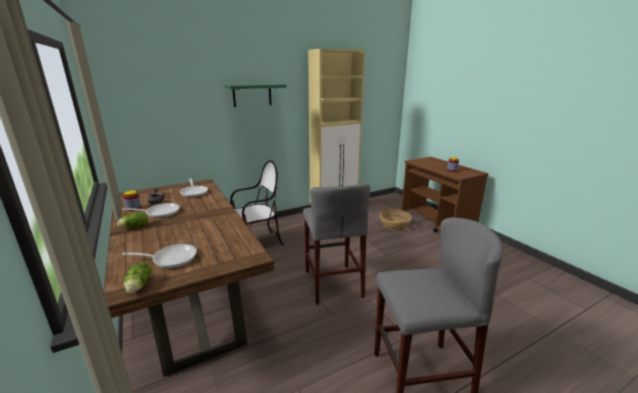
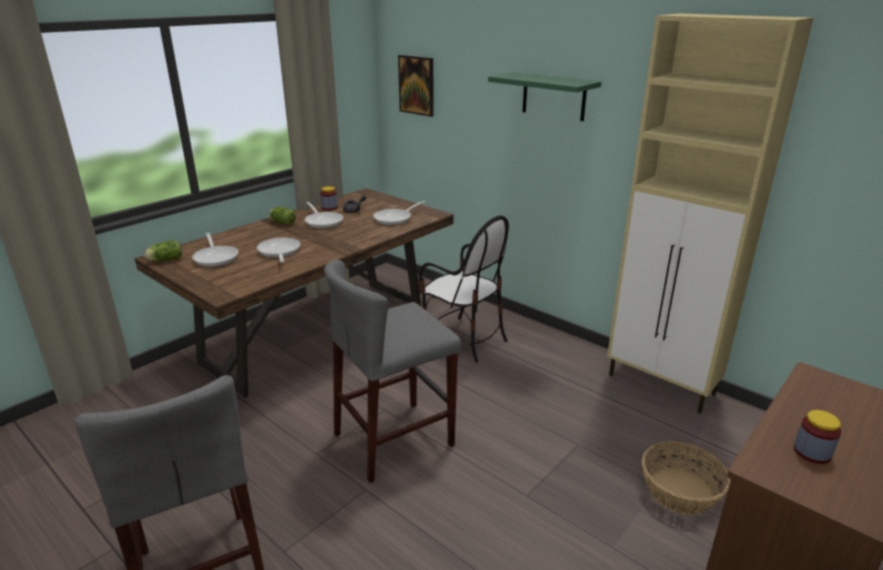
camera: 70 degrees right, 5 degrees up
(138, 104) = (417, 85): none -> picture
(198, 232) = (279, 252): none -> frying pan

